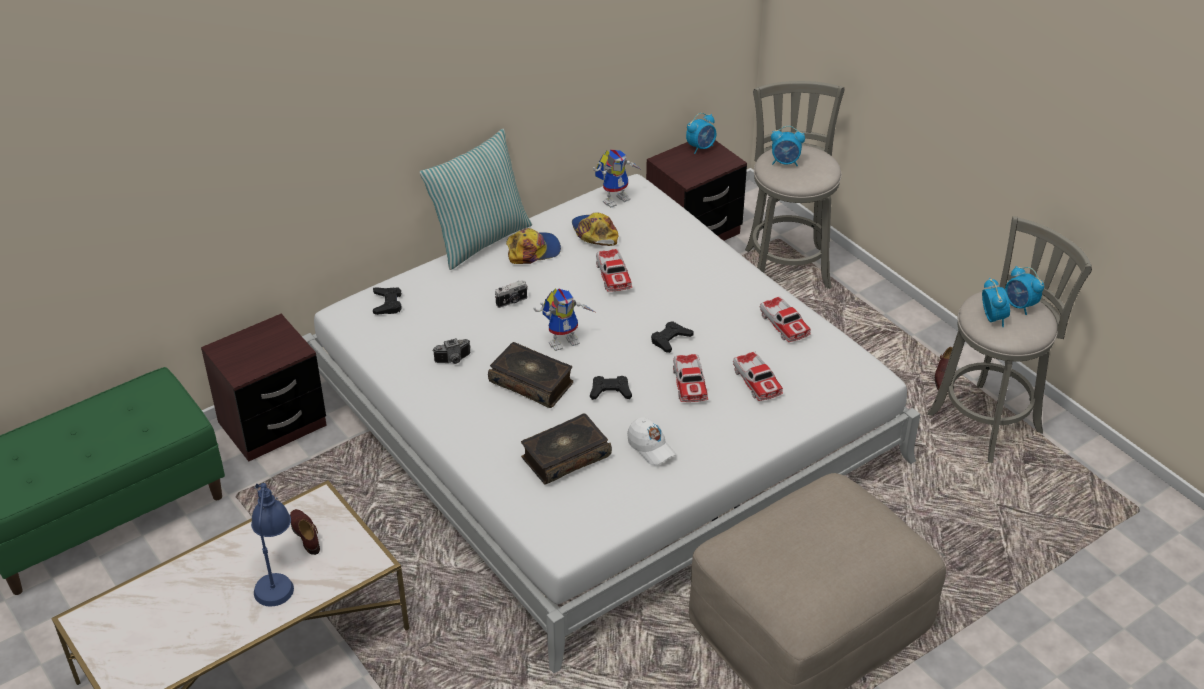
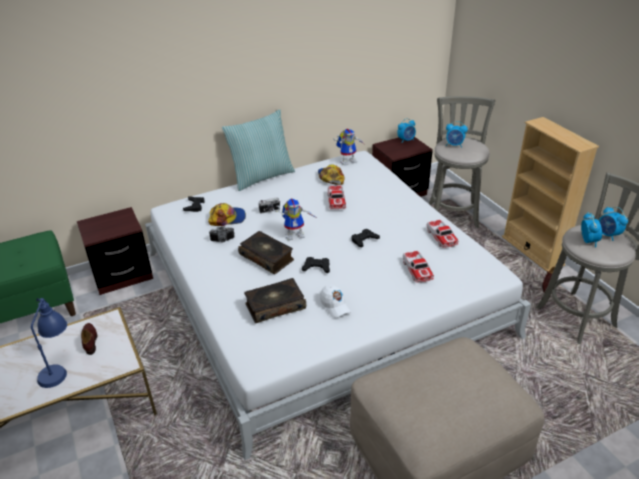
camera: 10 degrees right, 5 degrees down
(533, 250) = (291, 184): cap -> cap (227, 218)
(689, 383) = (371, 267): toy car -> none
(917, 321) = (532, 251): none -> beige bookcase

